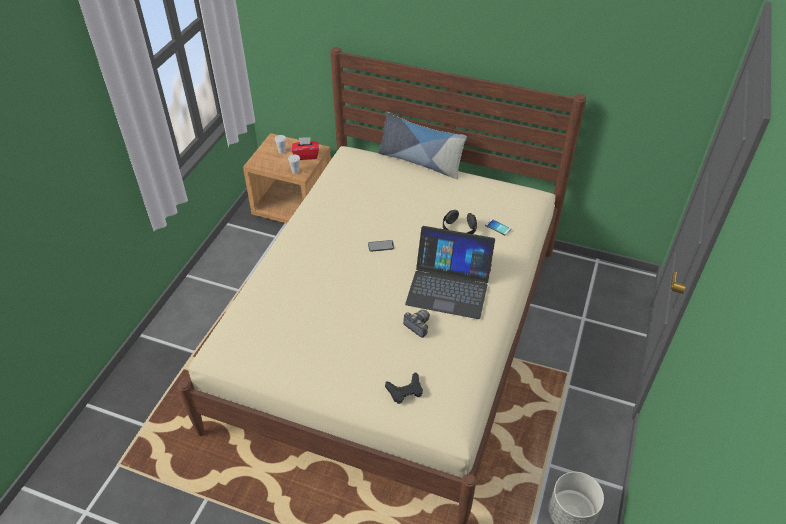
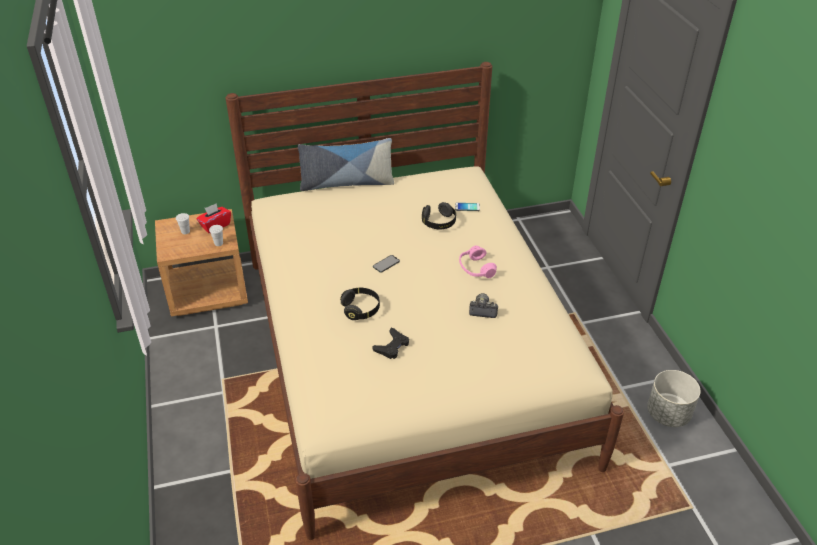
camera: 35 degrees left, 5 degrees down
(325, 274) = (361, 309): none -> black headphones
(405, 391) = (523, 364): black game controller -> black game controller (392, 346)
(449, 286) = (476, 269): laptop -> pink headphones

